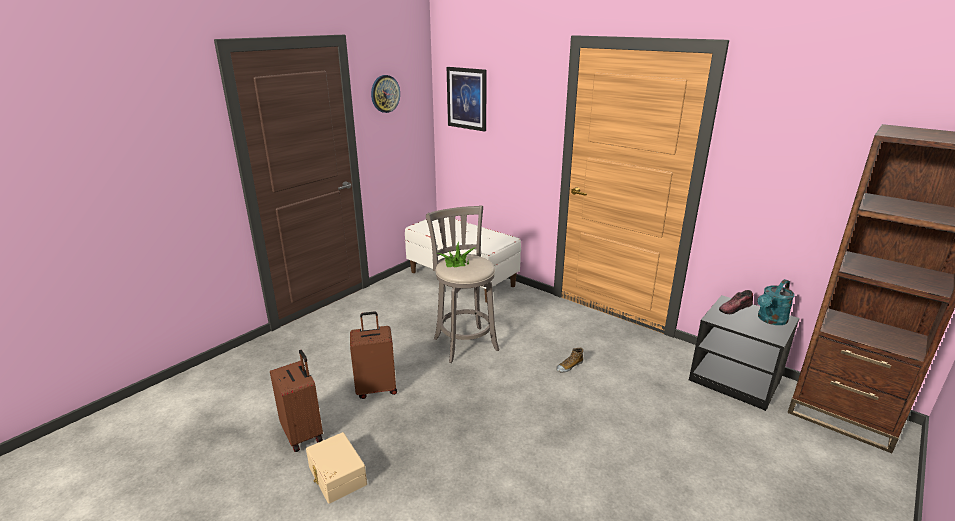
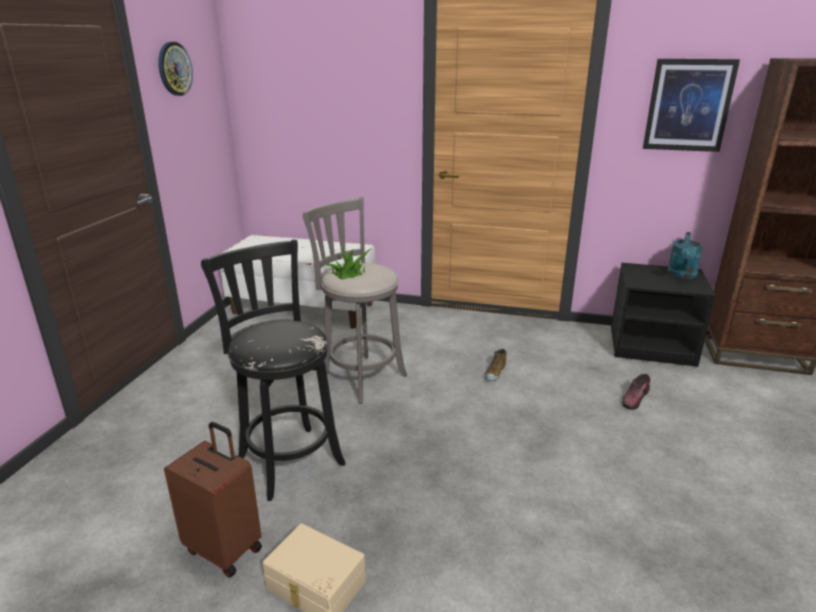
camera: 25 degrees left, 0 degrees up
(376, 388) = (288, 459): brown suitcase -> black stool
(467, 98) = (280, 76): picture -> picture (688, 105)
(735, 308) = (645, 271): shoe -> shoe (635, 399)

